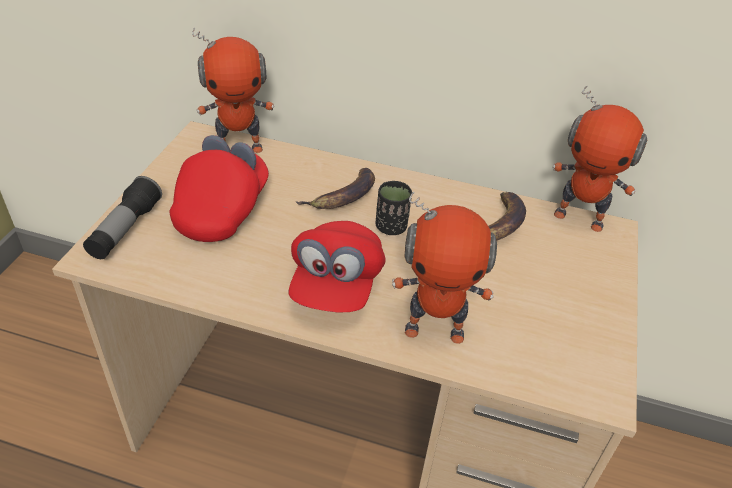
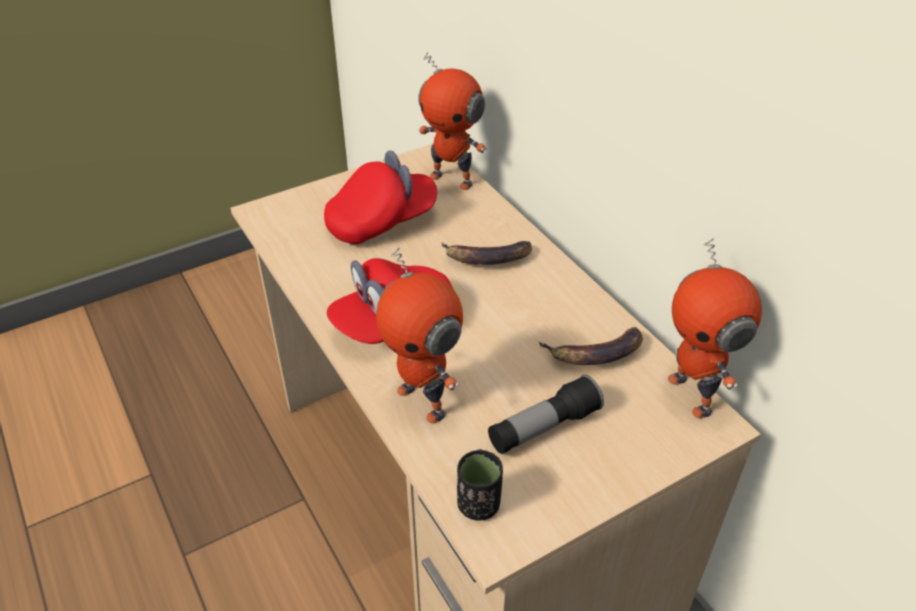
camera: 45 degrees right, 0 degrees up
(125, 229) = (301, 203): flashlight -> flashlight (543, 427)
(391, 227) = (494, 303): black cup -> black cup (478, 505)

